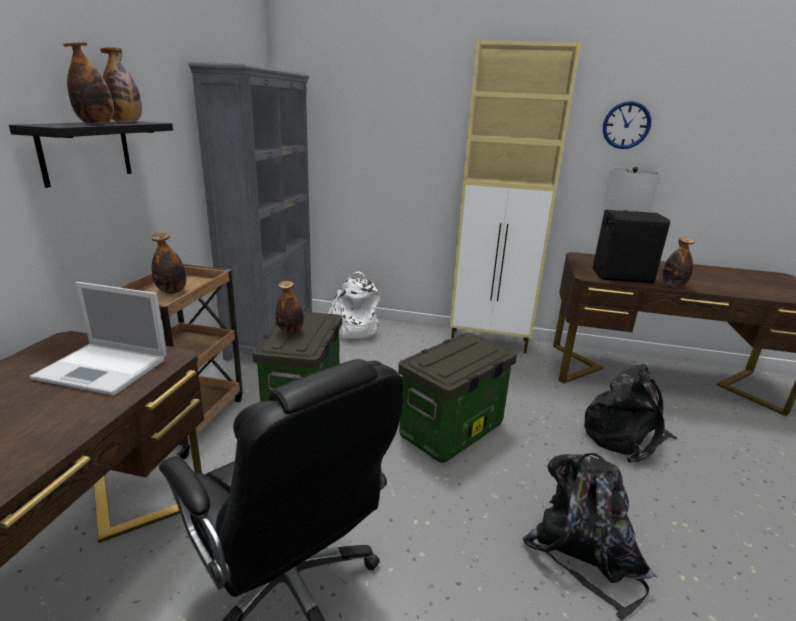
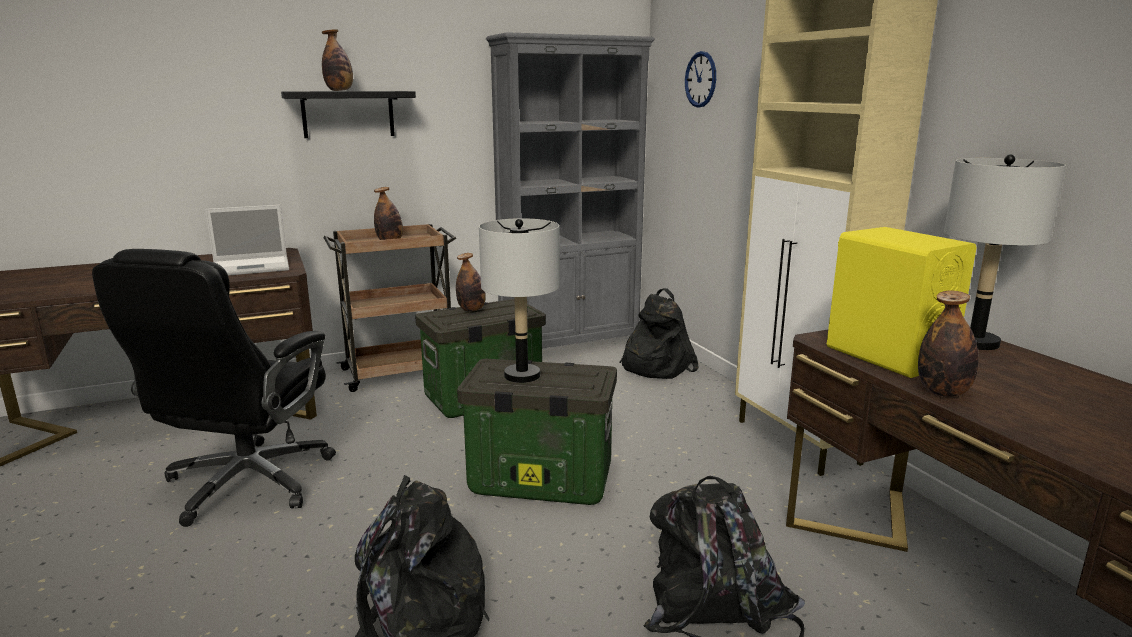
camera: 55 degrees right, 5 degrees down
(105, 369) = (252, 267): laptop -> laptop turned 90 degrees counterclockwise
(126, 122) = (377, 90): bottle -> none
(350, 329) = (654, 366): white backpack -> black backpack
(455, 360) = (522, 376): none -> grey table lamp
(621, 276) = (887, 356): black speaker -> yellow speaker
(626, 125) = (1033, 73): wall clock -> wall clock (700, 79)

